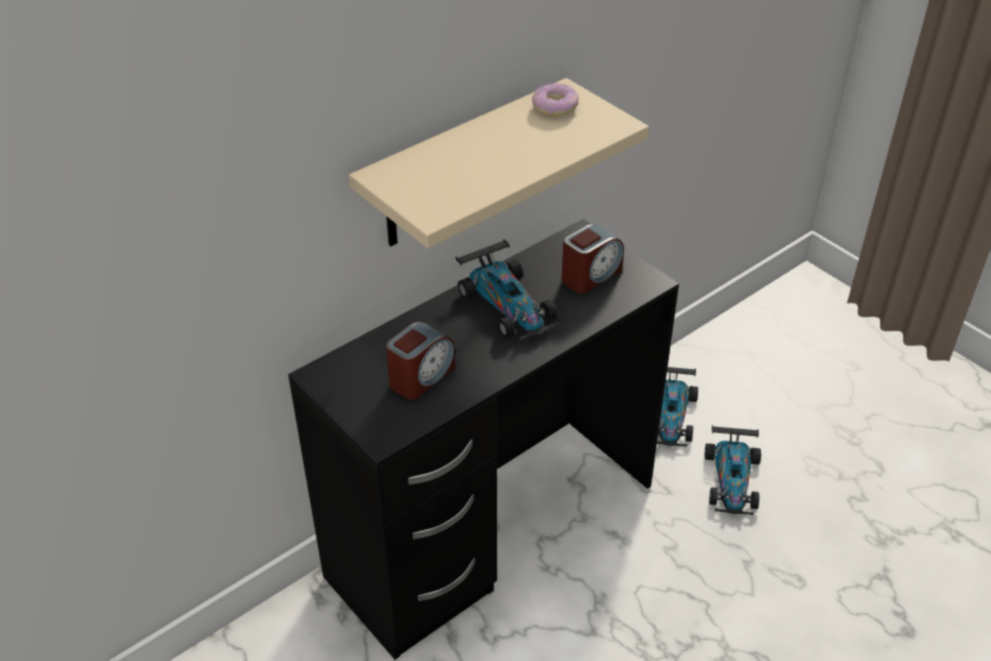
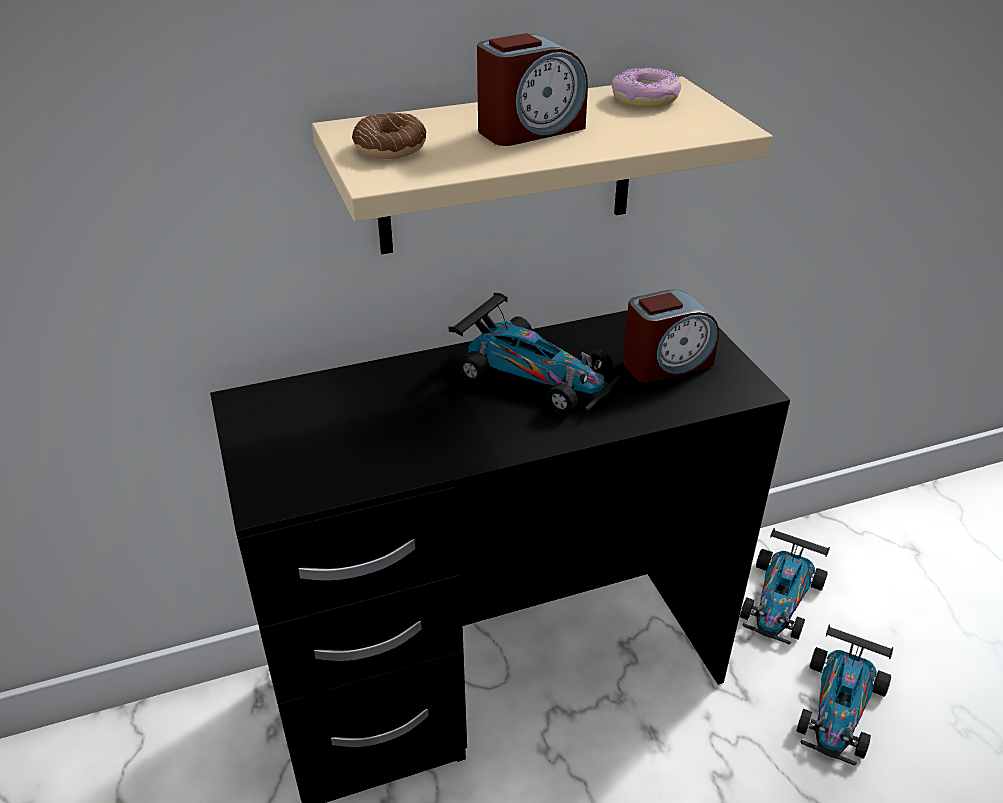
camera: 20 degrees right, 5 degrees down
(420, 187) = (390, 148): none -> donut
(421, 377) = (368, 434): alarm clock -> alarm clock (530, 129)
(508, 305) = (535, 374): toy car -> toy car turned 45 degrees counterclockwise

